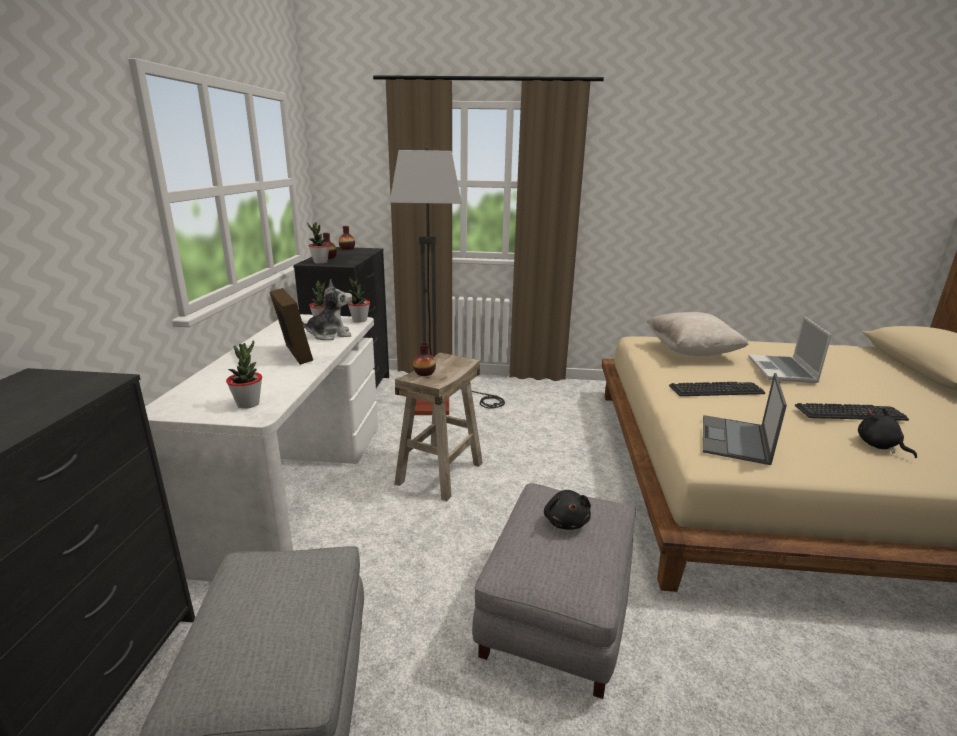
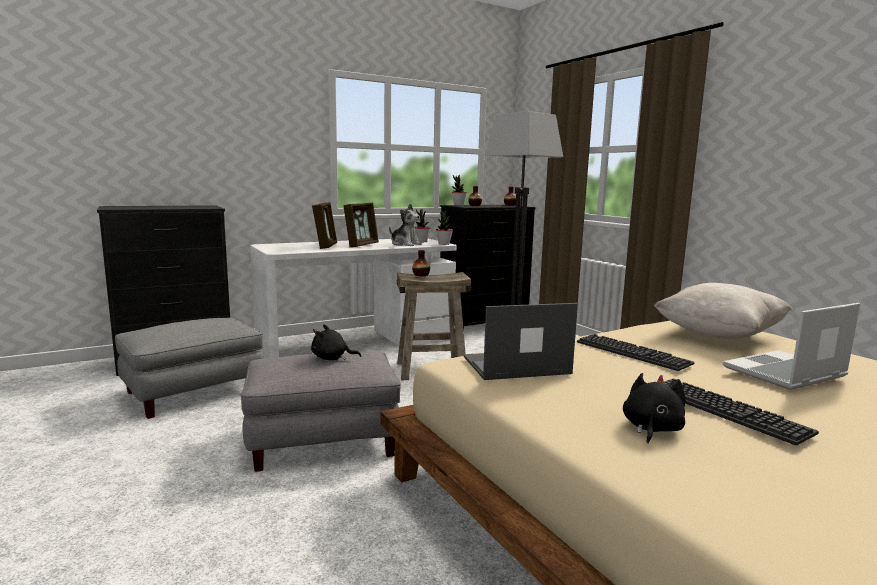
camera: 55 degrees right, 10 degrees down
(248, 404) = (286, 249): potted plant -> none
(263, 374) = (325, 246): none -> picture frame
(566, 521) = (332, 358): black plush toy -> black plush toy turned 45 degrees clockwise

